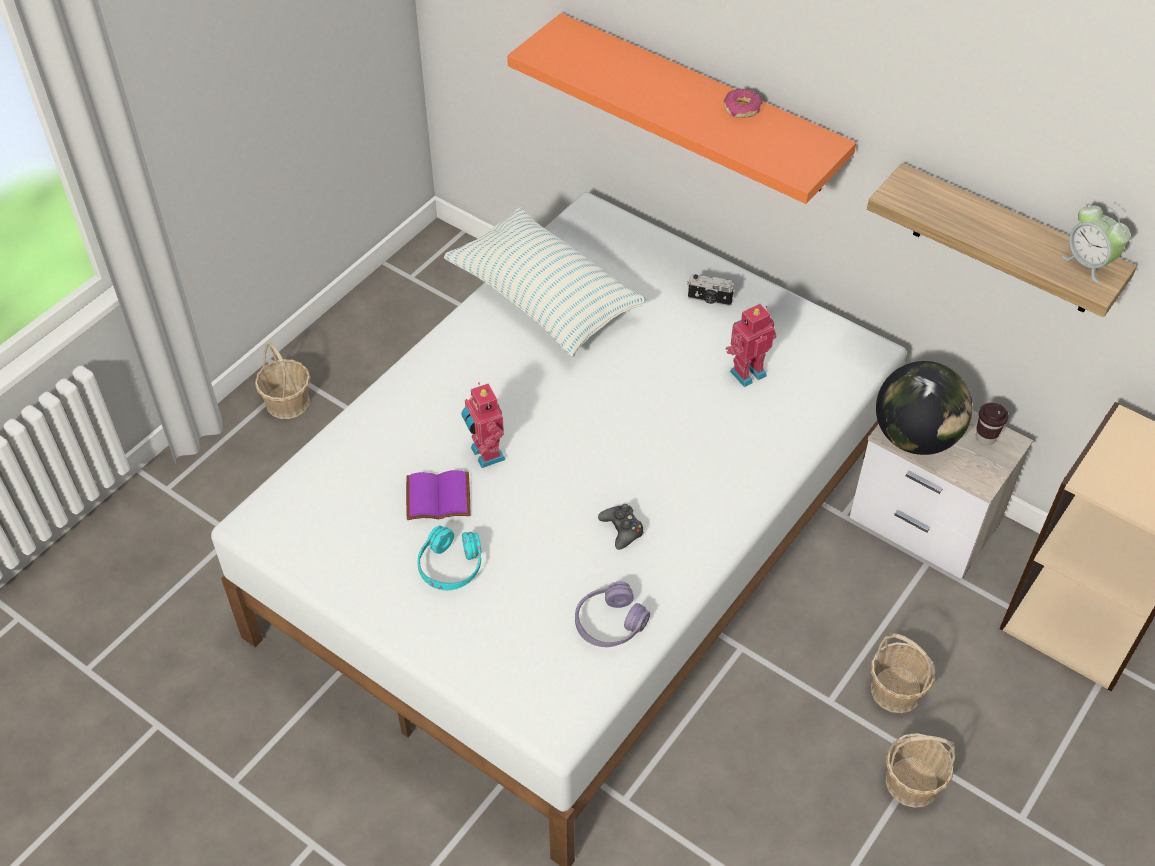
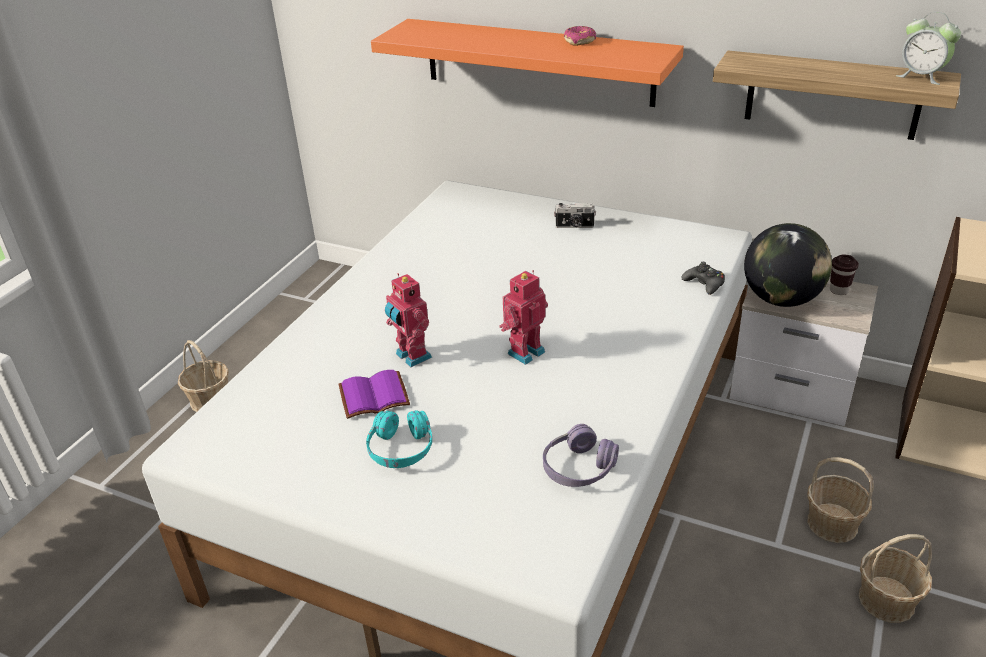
camera: 10 degrees left, 15 degrees down
(544, 298) = (433, 245): pillow -> none
(622, 529) = (561, 391): black game controller -> black game controller (704, 284)
(746, 372) = (626, 265): toy robot -> toy robot (524, 352)

